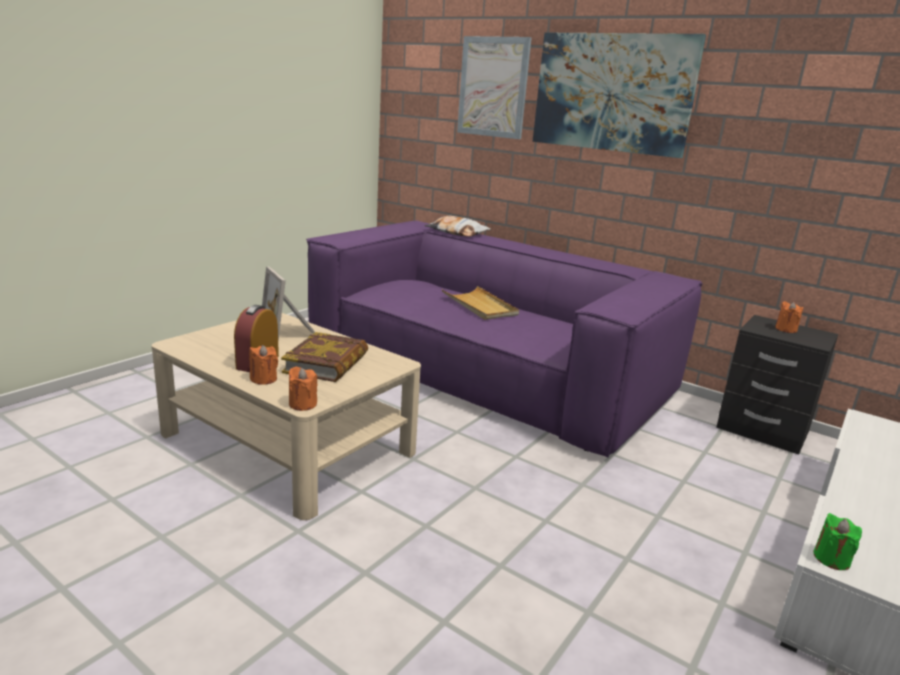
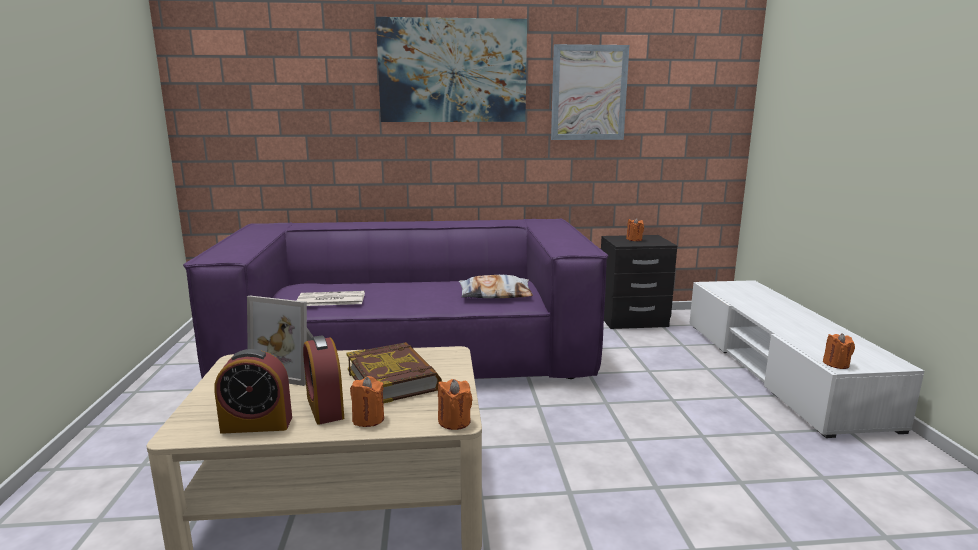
camera: 40 degrees left, 5 degrees down
(211, 355) = (257, 424): none -> alarm clock
(407, 298) = (330, 300): none -> newspaper
(457, 232) = (316, 225): pillow -> pillow (495, 294)
(480, 306) = (404, 287): beige tray -> none
(493, 87) = (322, 72): picture -> picture (589, 93)
(831, 559) = (836, 364): green candle -> orange candle

